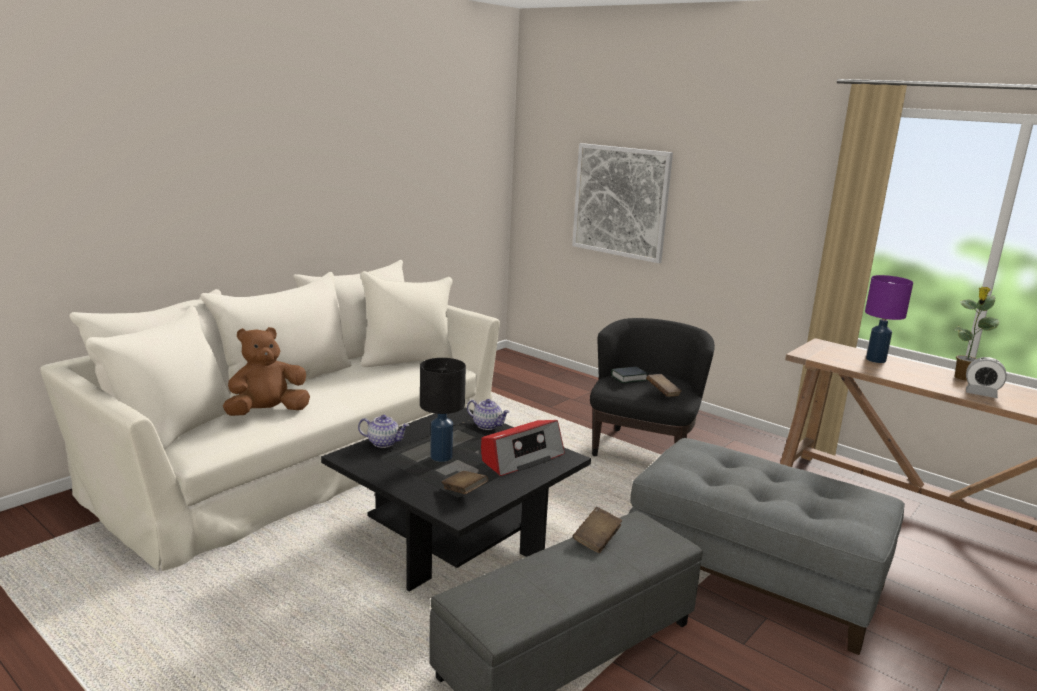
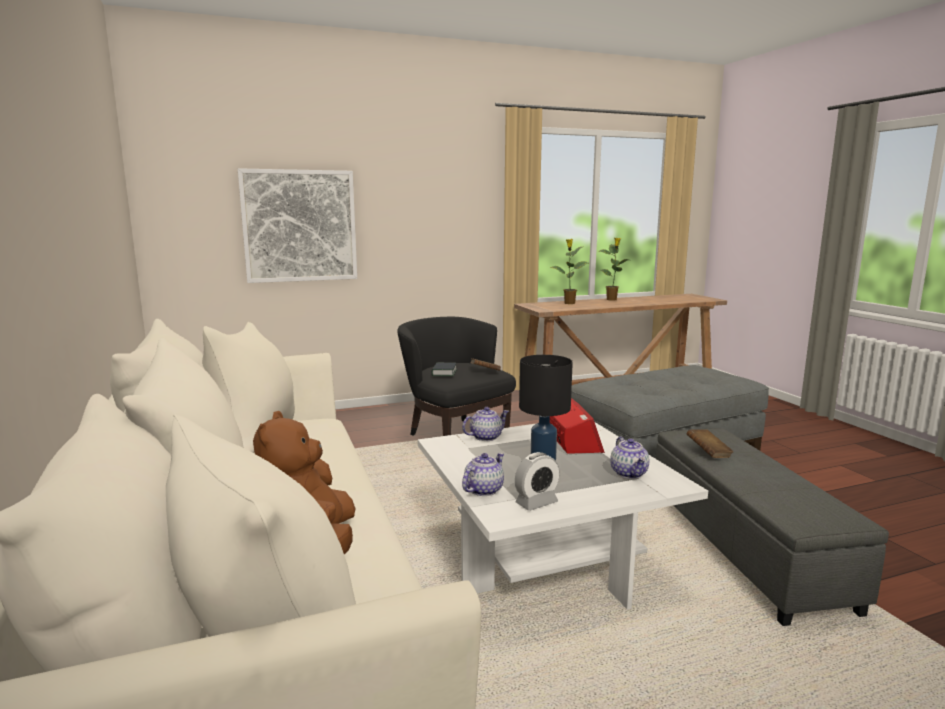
camera: 60 degrees left, 5 degrees down
(456, 539) = (545, 557): black coffee table -> white coffee table
(464, 492) = (629, 473): brown book -> teapot
(876, 360) = (569, 303): purple table lamp -> potted plant
(981, 394) = (639, 302): alarm clock -> alarm clock (536, 503)

